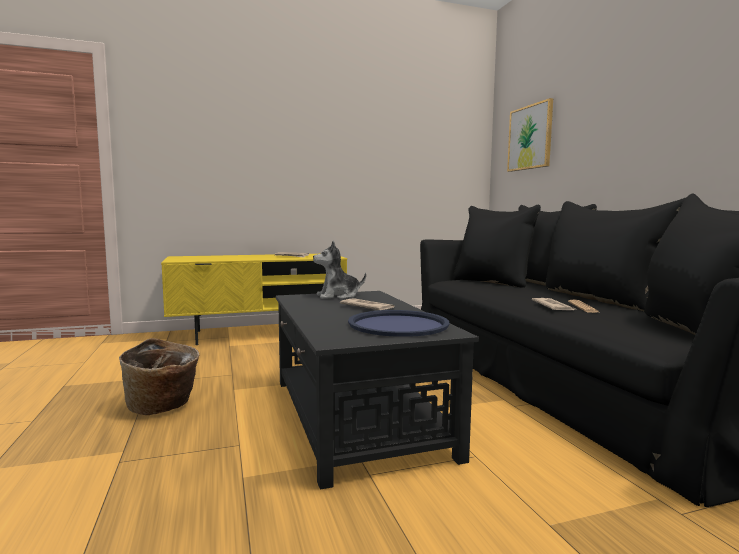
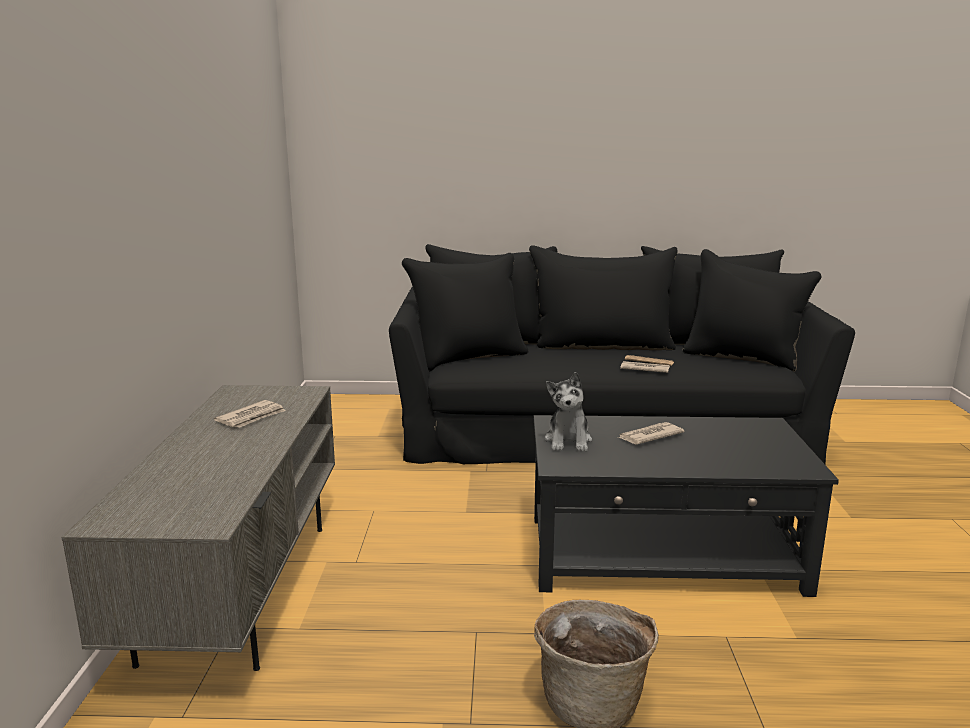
camera: 70 degrees left, 10 degrees up
(259, 333) = (239, 588): yellow tv stand -> grey tv stand
(398, 325) = (740, 436): blue tray -> none
(530, 137) = (386, 143): picture -> none

